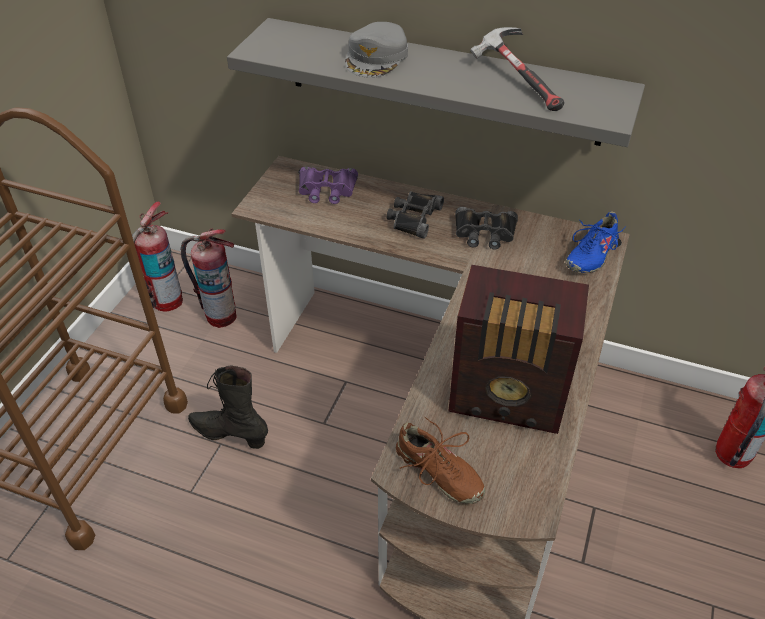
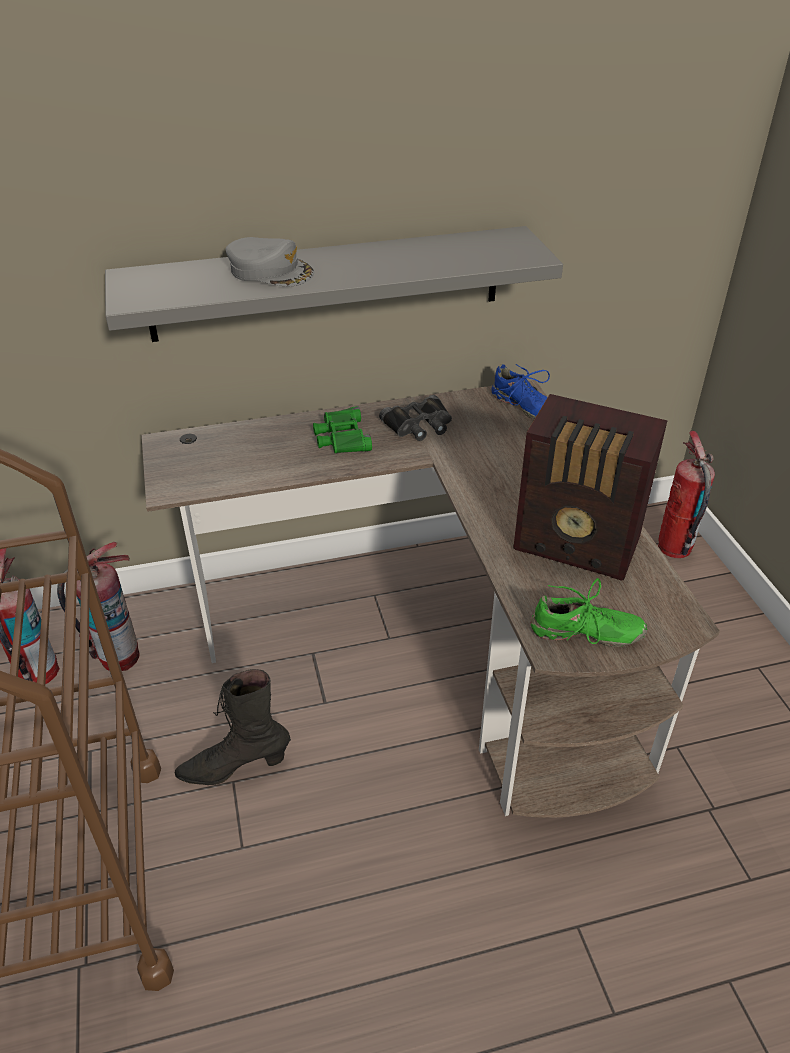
camera: 35 degrees left, 5 degrees down
(327, 190) = (230, 446): purple binoculars -> none
(377, 57) = (271, 271): grey cap -> grey cap turned 45 degrees counterclockwise
(413, 218) = (341, 437): black binoculars -> green binoculars
(438, 473) = (585, 633): brown shoe -> green shoe
(509, 399) = (578, 546): radio -> radio turned 45 degrees clockwise
(517, 81) = (424, 253): hammer -> none
(591, 254) = (523, 406): blue shoe -> blue shoe turned 45 degrees counterclockwise

